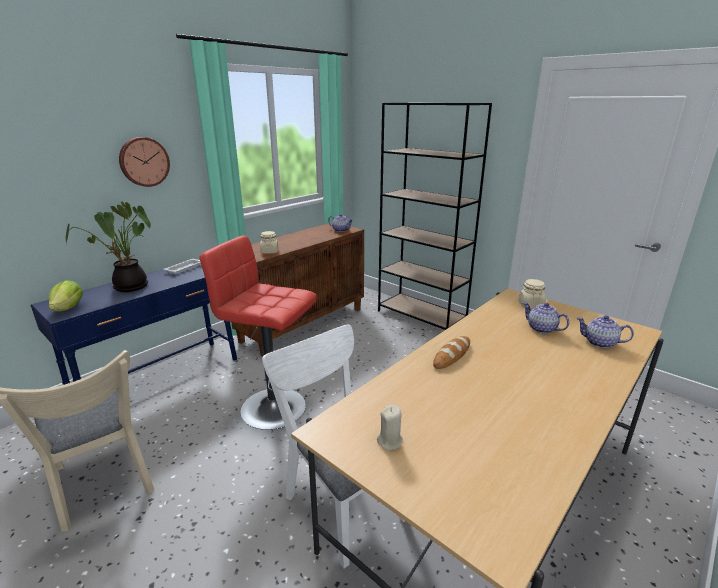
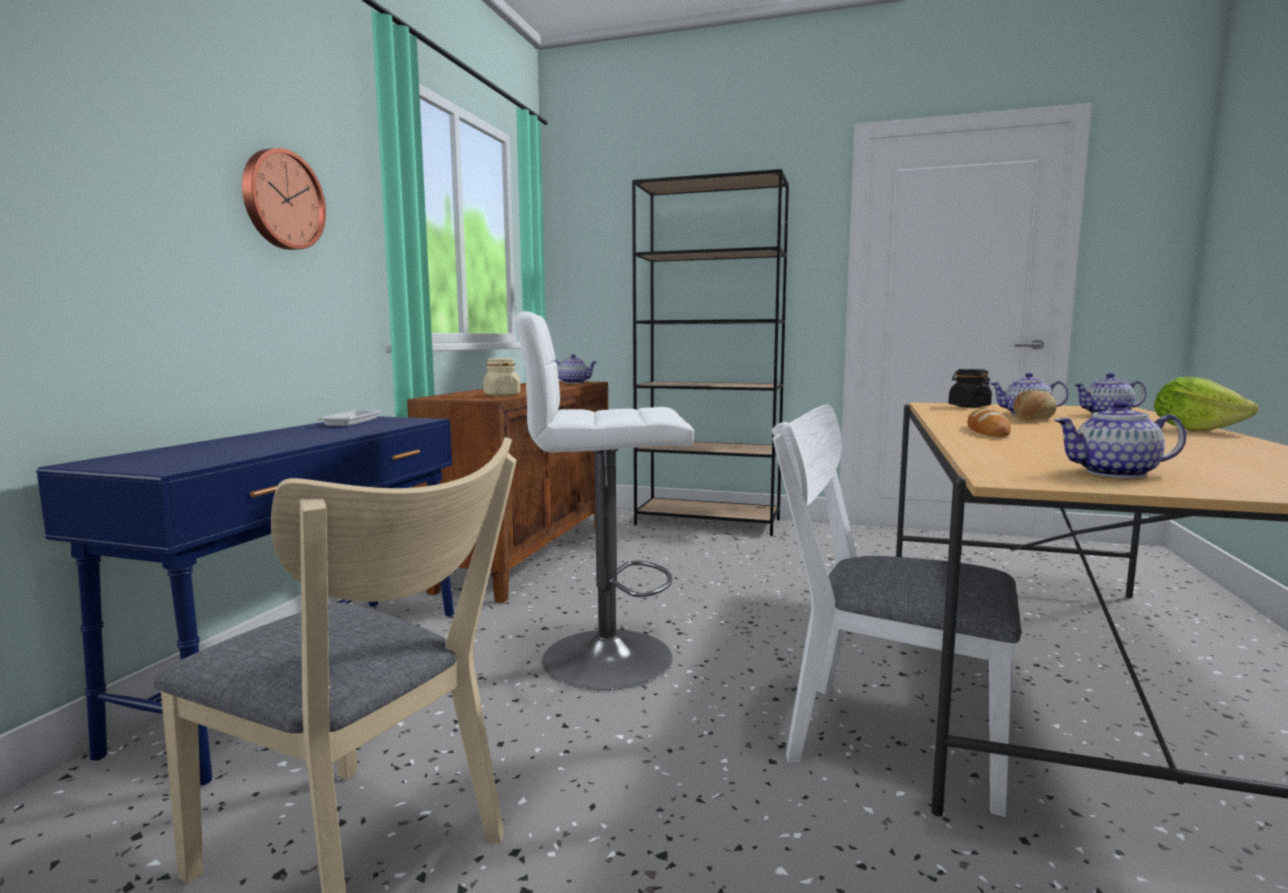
camera: 25 degrees left, 15 degrees down
(68, 308) = (169, 461): lettuce -> lettuce (1195, 429)
(128, 288) = (271, 439): potted plant -> none
(273, 407) = (606, 658): red stool -> white stool
(390, 441) = (1114, 473): beige candle -> teapot
(523, 341) = (1033, 419): none -> bread
(530, 305) = (968, 406): beige jar -> black jar

